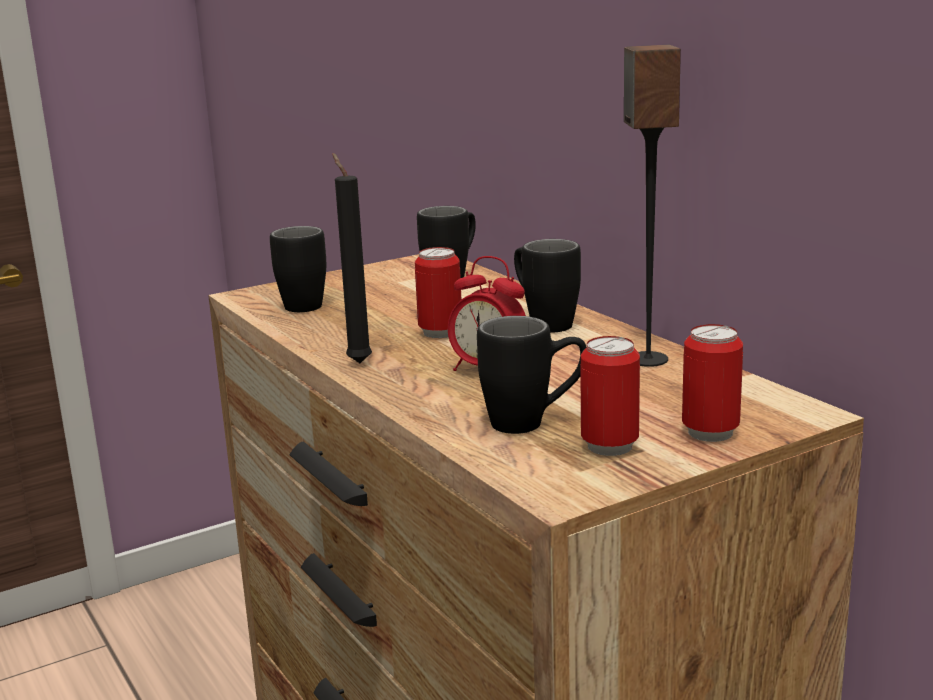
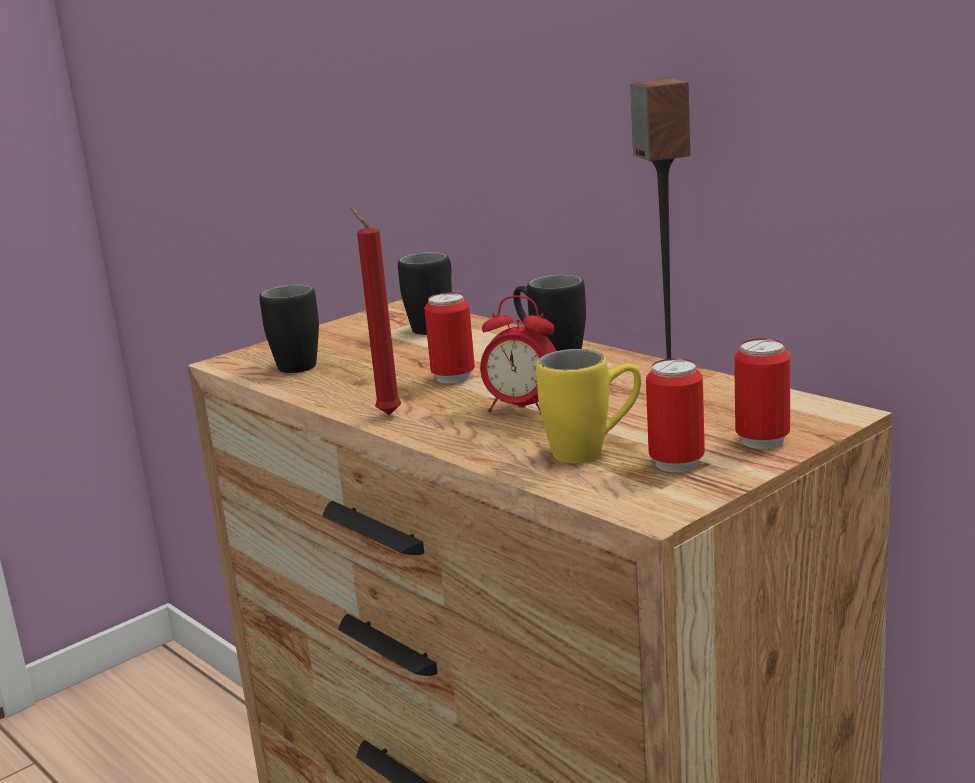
camera: 10 degrees left, 0 degrees up
(358, 362) = (386, 414): black candle -> red candle
(533, 423) = (593, 451): black mug -> yellow mug

